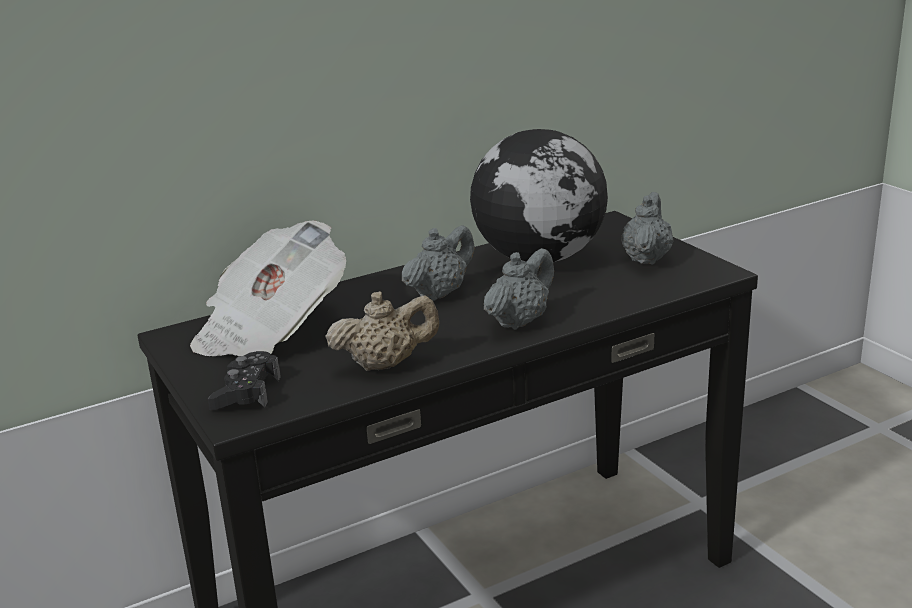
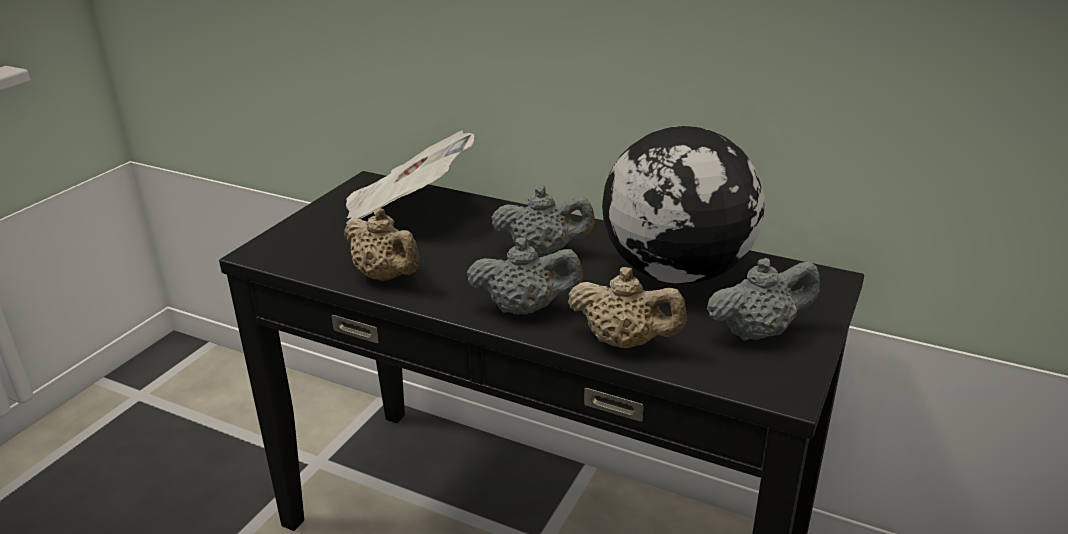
camera: 55 degrees right, 5 degrees up
(246, 392) = (300, 240): black game controller -> none
(609, 300) = (624, 342): none -> beige teapot

